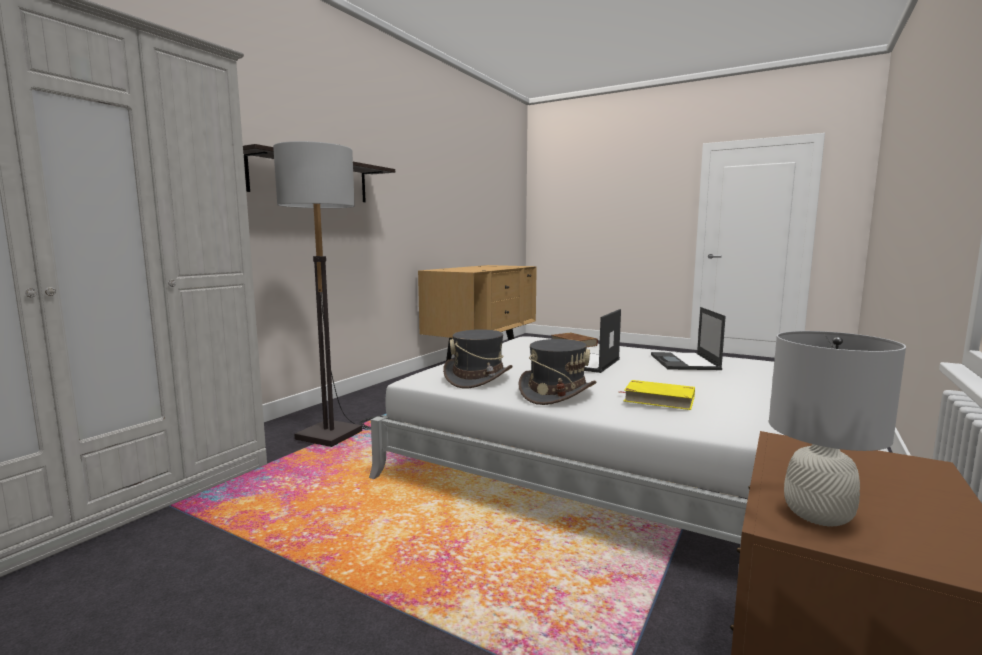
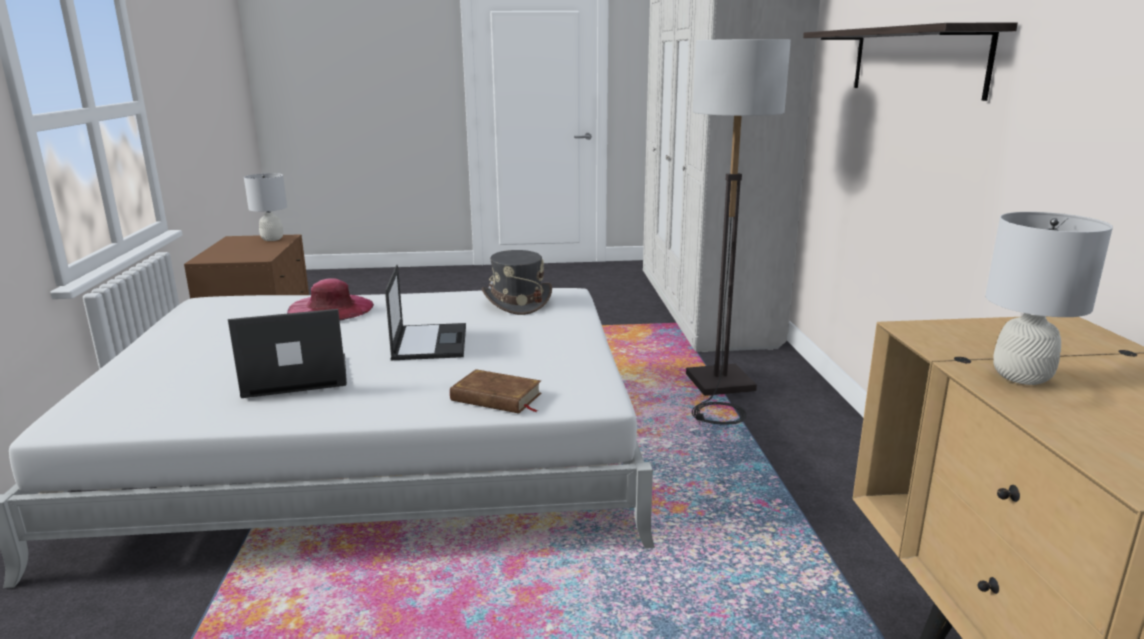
camera: 145 degrees right, 10 degrees up
(484, 269) = (1018, 377): none -> grey table lamp
(556, 393) = (426, 303): grey hat -> none
(658, 399) = (331, 308): yellow book -> pink hat
(685, 362) = (294, 377): laptop -> laptop turned 75 degrees counterclockwise

